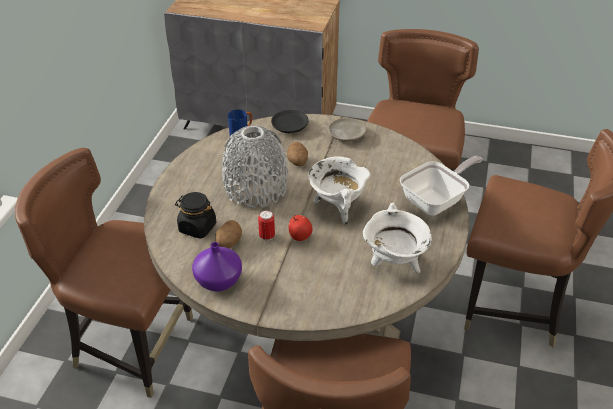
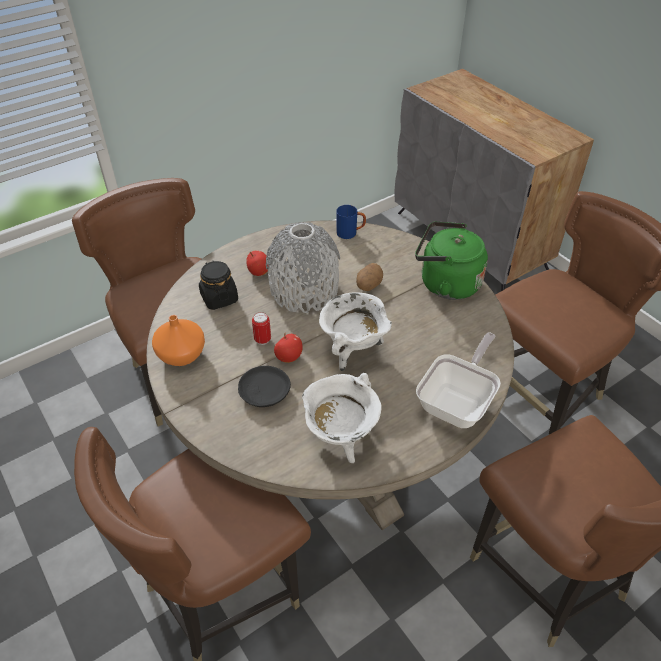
camera: 40 degrees right, 5 degrees up
(205, 194) = (259, 272): none -> apple
(218, 280) = (182, 354): purple vase -> orange vase
(228, 243) = (226, 326): potato -> none
(289, 127) = (400, 247): black plate -> black plate (264, 392)
(346, 135) = (445, 283): beige plate -> green kettle
(436, 201) = (458, 402): frying pan -> frying pan turned 60 degrees counterclockwise

